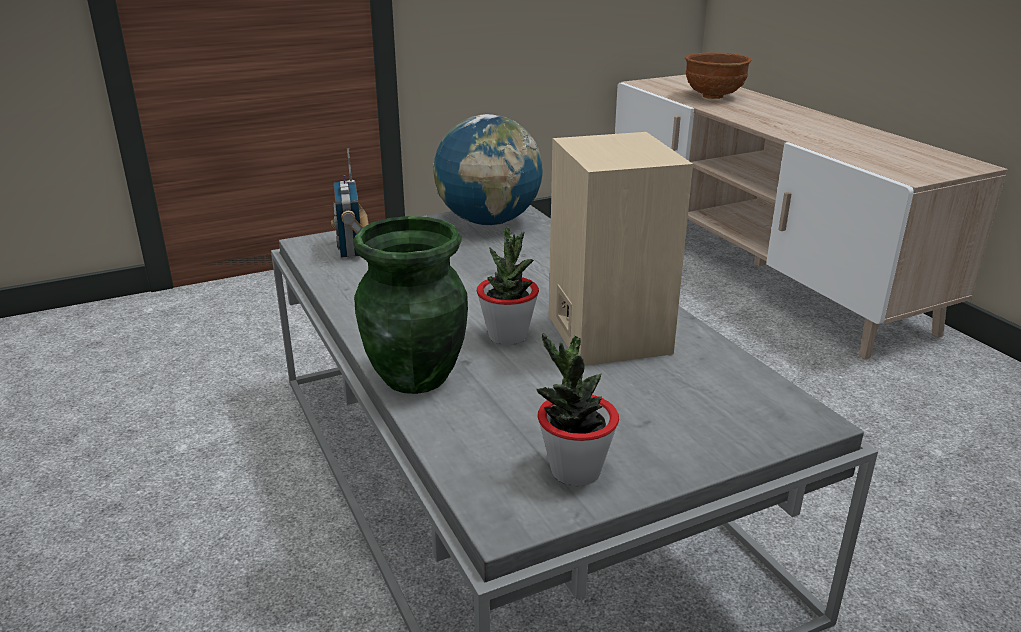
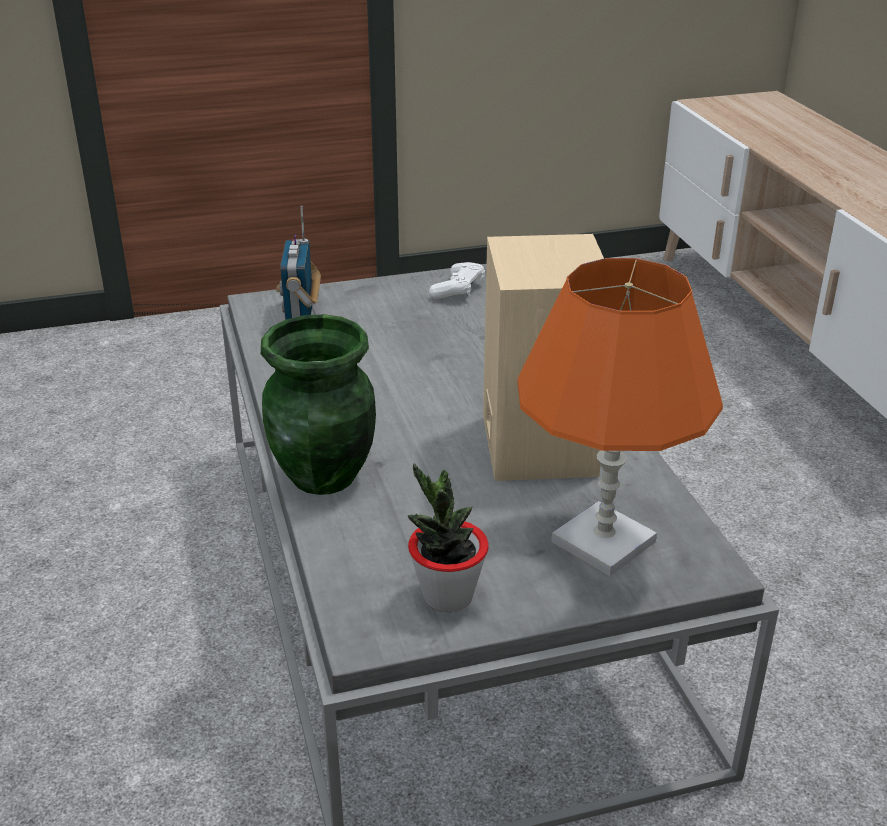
camera: 10 degrees right, 5 degrees up
(488, 222) = (458, 290): globe -> white game controller
(507, 336) = (432, 438): potted plant -> none
(702, 407) = (603, 541): none -> orange table lamp
(714, 96) = (782, 131): brown bowl -> none

